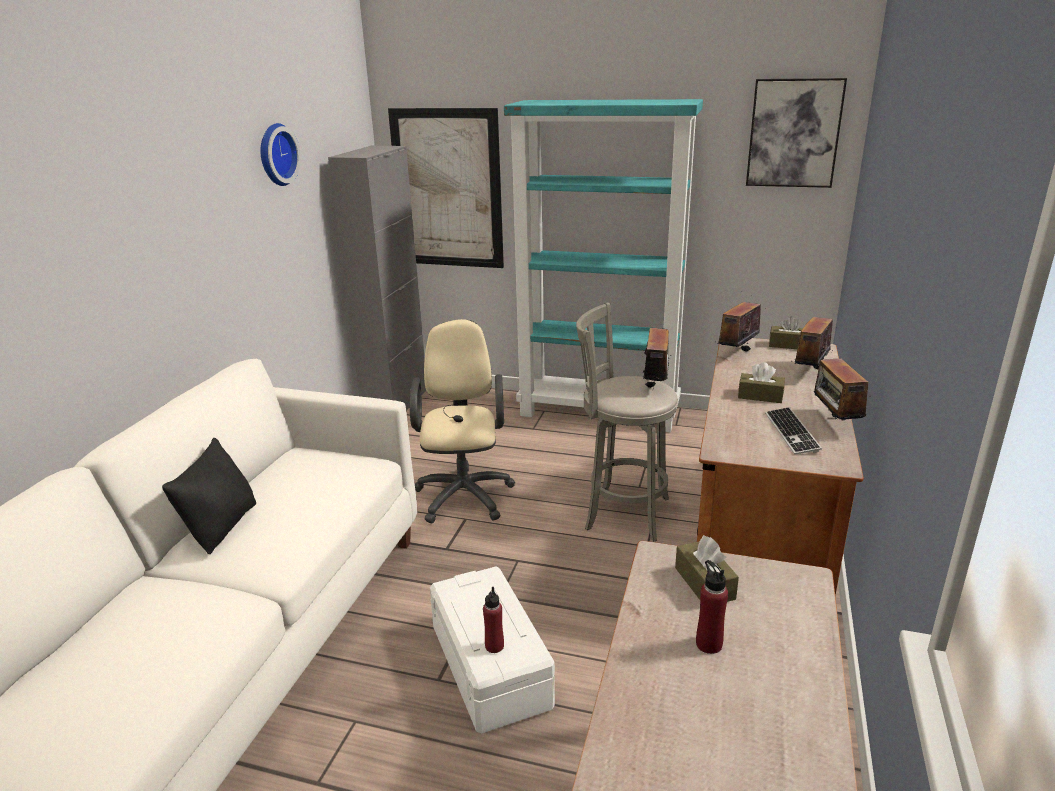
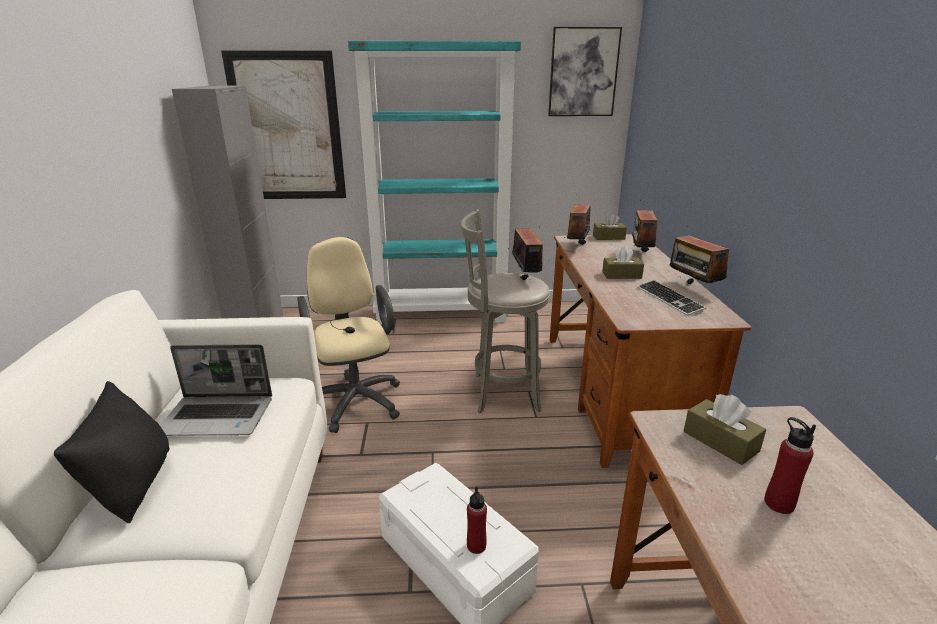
camera: 20 degrees left, 0 degrees up
(275, 154) = (118, 77): wall clock -> none
(303, 483) = (219, 417): none -> laptop

